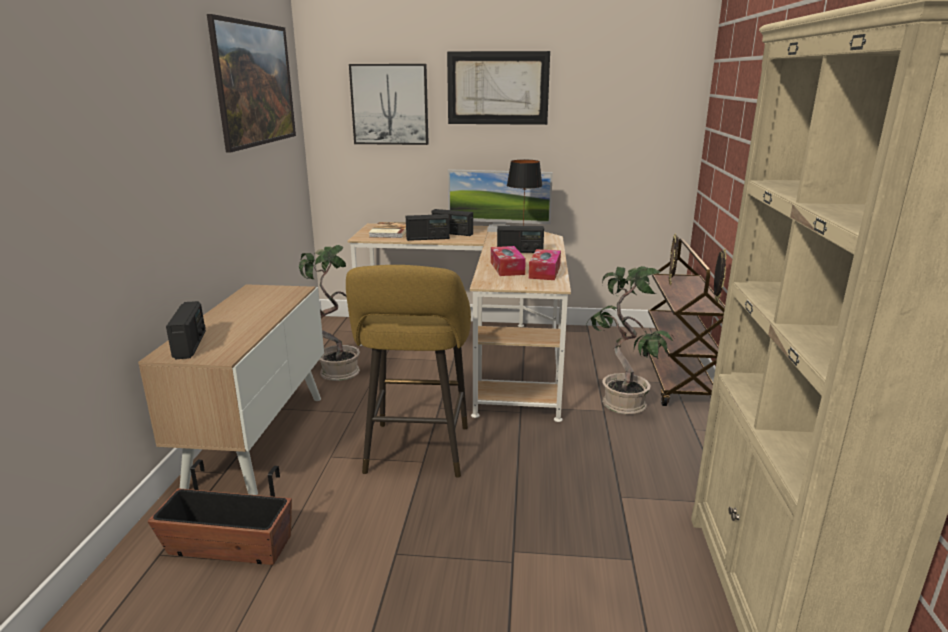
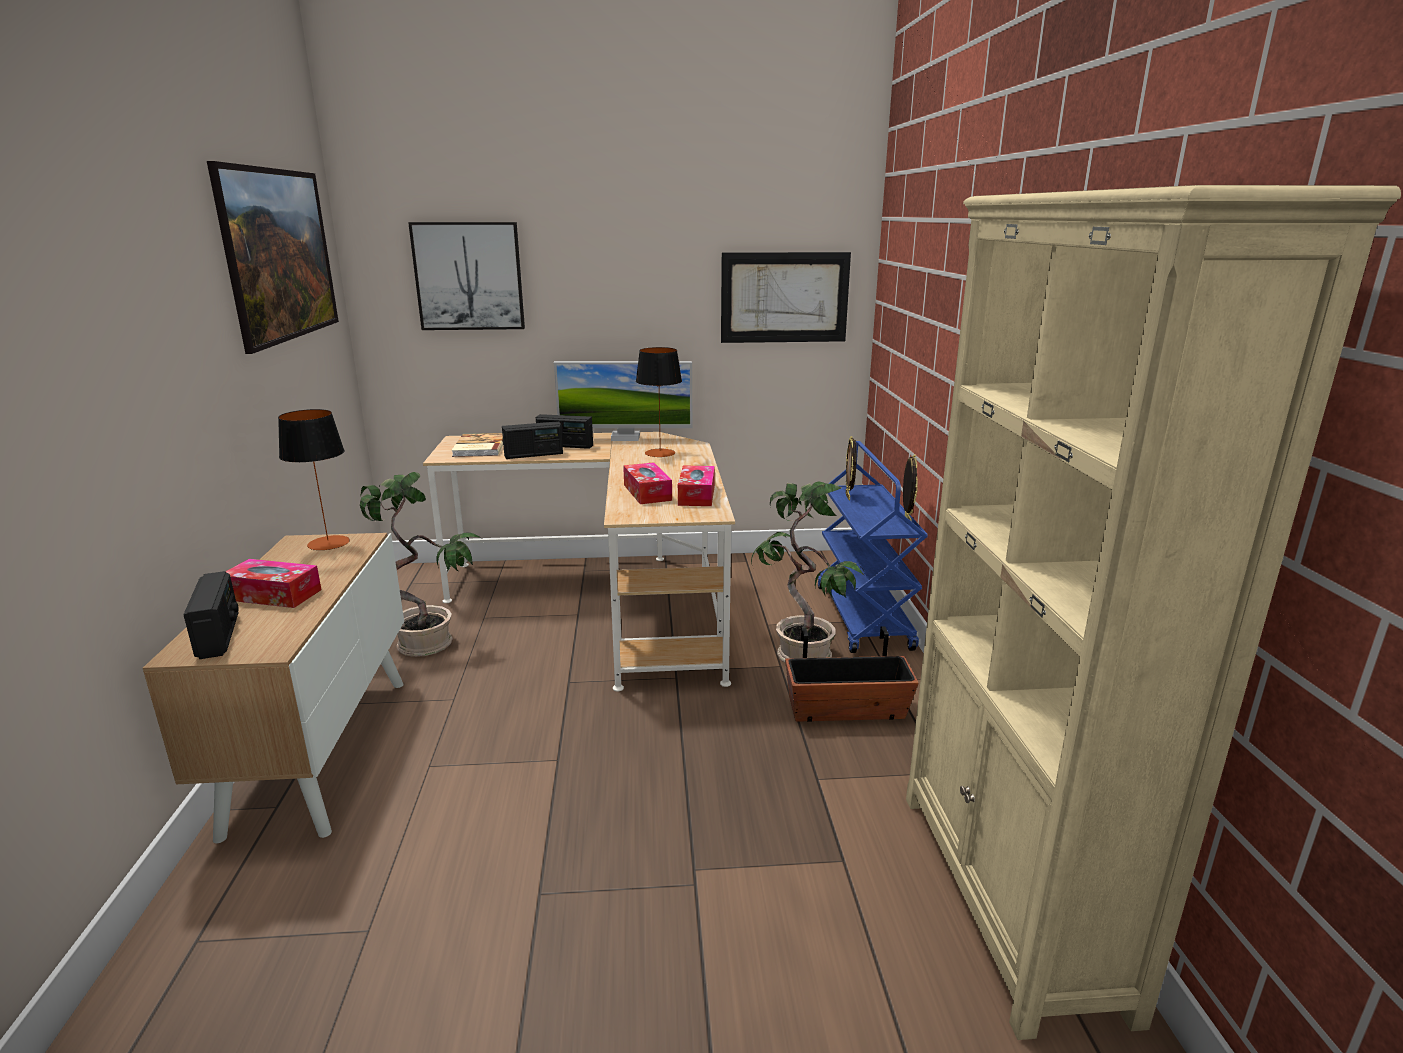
camera: 10 degrees left, 0 degrees up
(229, 546) = (301, 915): planter -> planter (846, 709)
(230, 322) = (273, 594): none -> tissue box
(273, 291) = (328, 543): none -> table lamp
(416, 453) = (547, 749): yellow stool -> none
(497, 88) = (614, 254): picture -> picture (784, 297)
(519, 251) = (659, 467): radio -> none
(677, 380) = (864, 618): brown cart -> blue cart

